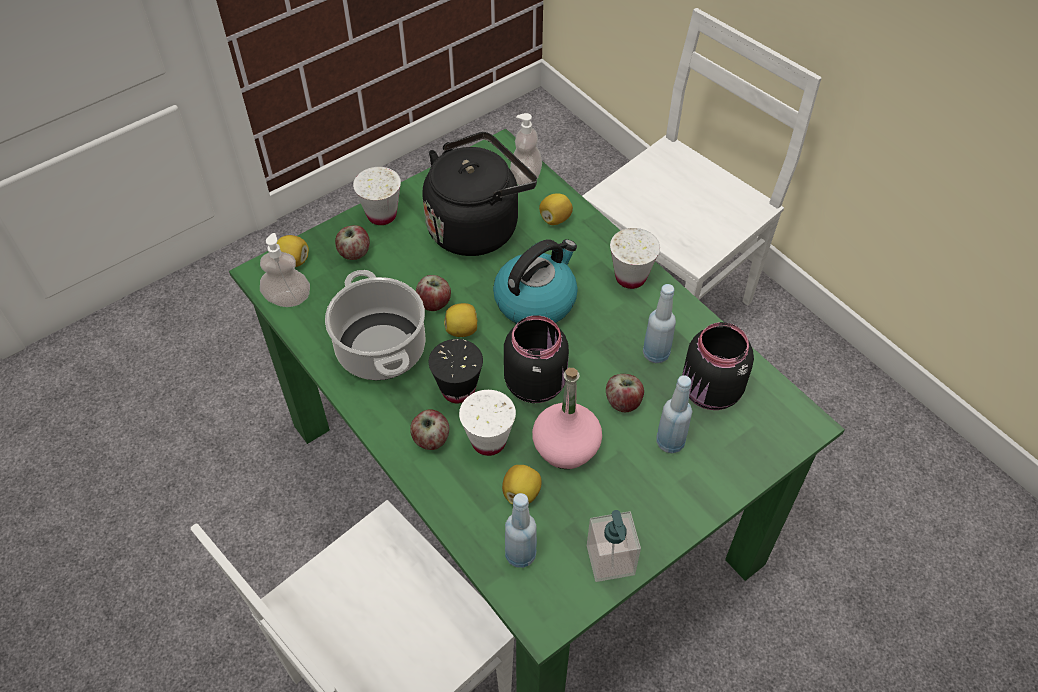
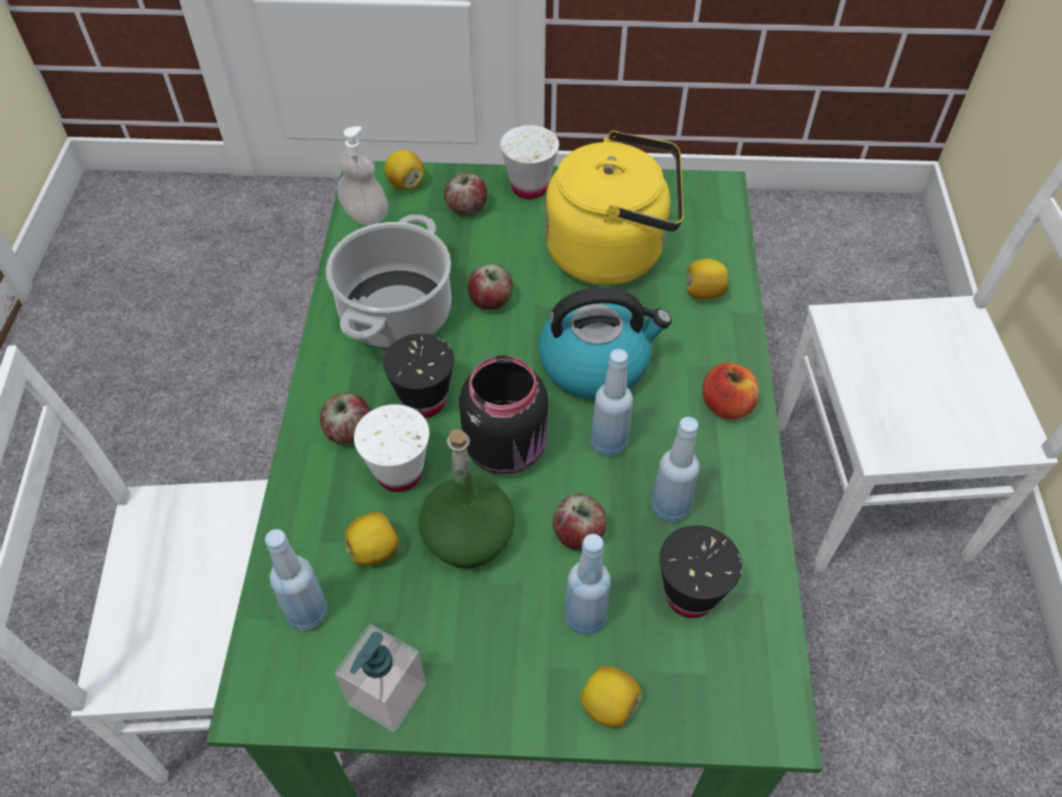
camera: 40 degrees right, 0 degrees up
(462, 330) = (490, 345): lemon -> lemon (609, 706)
(477, 225) = (612, 251): black kettle -> yellow kettle
(526, 177) = (715, 232): soap dispenser -> none
(566, 447) = (468, 536): pink bottle -> green bottle
(589, 341) = (608, 443): none -> blue bottle
(630, 277) = (726, 405): white cup -> apple
(710, 392) = (690, 596): black jar -> black cup

